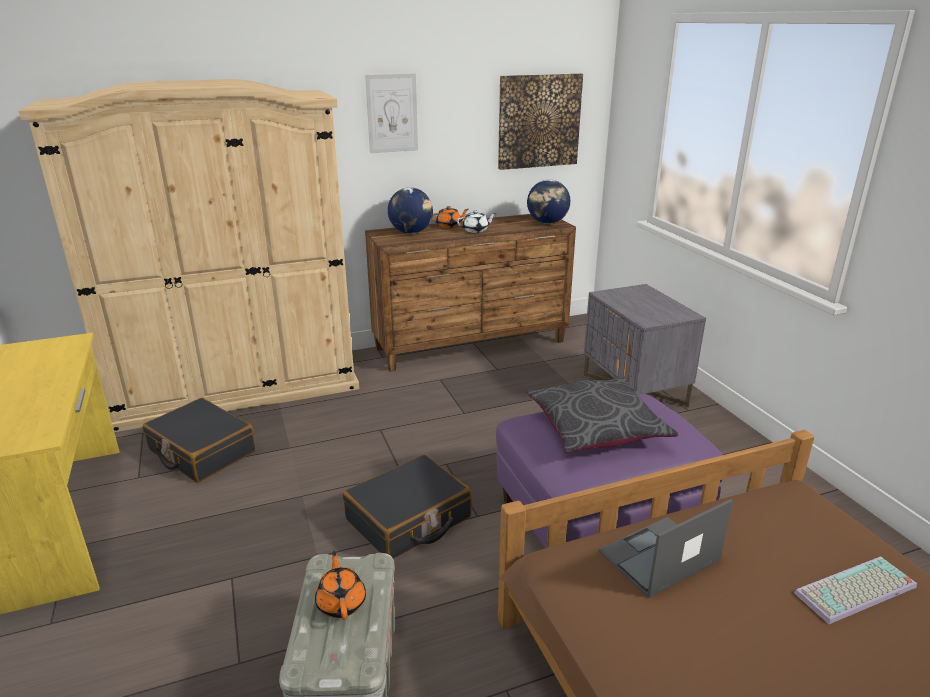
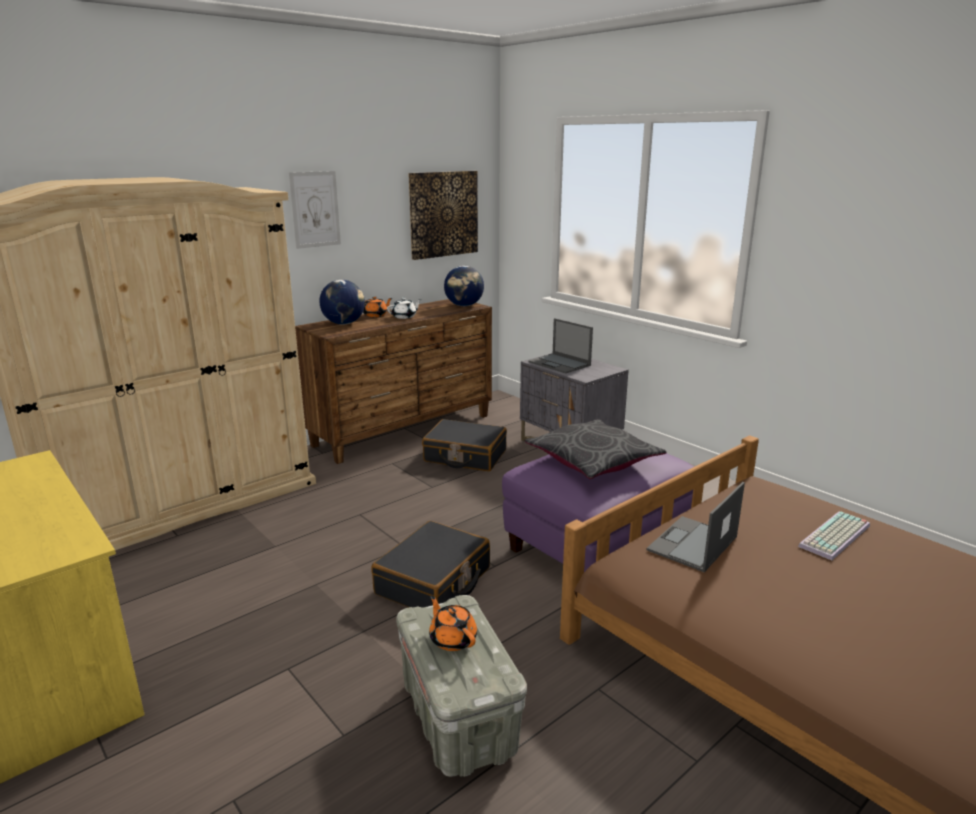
camera: 20 degrees left, 5 degrees down
(202, 451) = (179, 567): black suitcase -> black suitcase (465, 456)
(630, 300) = (560, 364): none -> laptop

